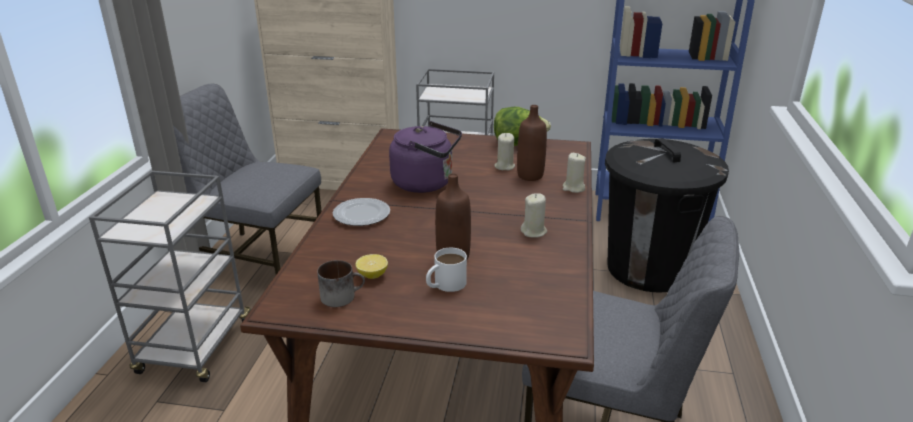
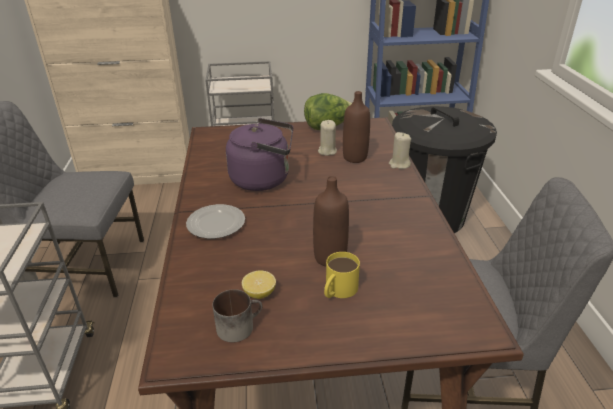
camera: 15 degrees left, 5 degrees up
(445, 285) = (338, 290): white mug -> yellow mug
(534, 232) = (389, 215): beige candle -> none

